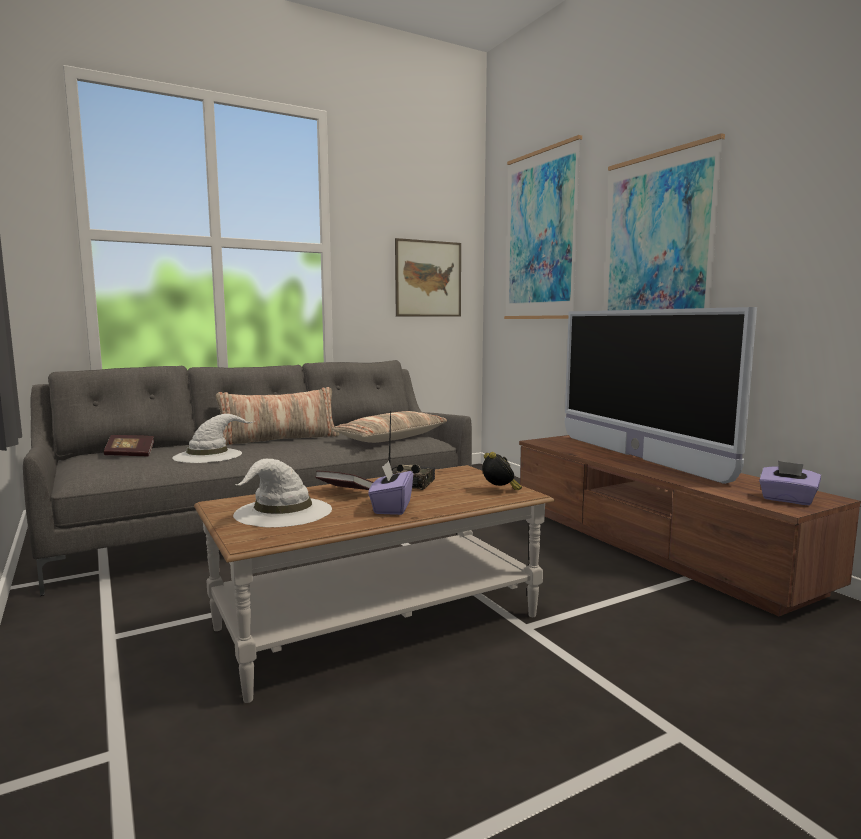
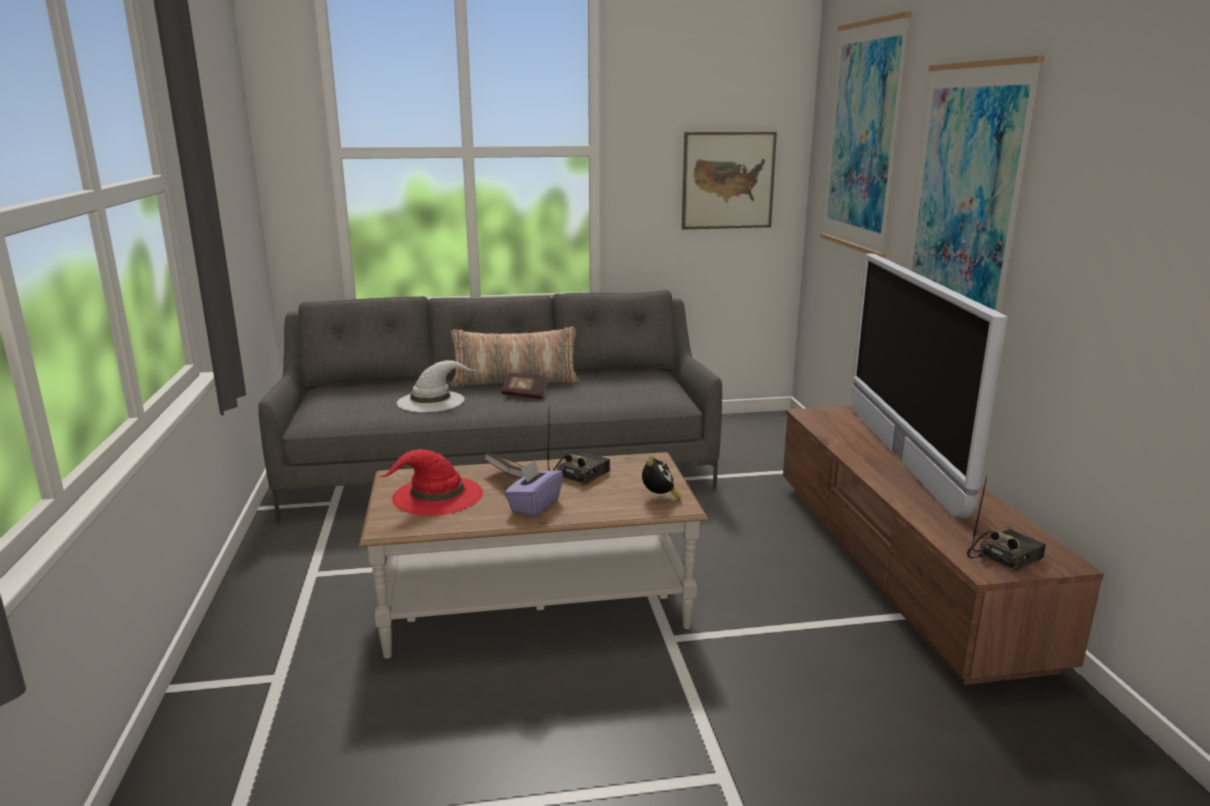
camera: 20 degrees right, 10 degrees up
(130, 455) = (365, 391): book -> book (525, 395)
(282, 512) = (436, 496): white hat -> red hat
(392, 438) = (632, 393): pillow -> none
(787, 500) = (1004, 556): purple tissue box -> radio

